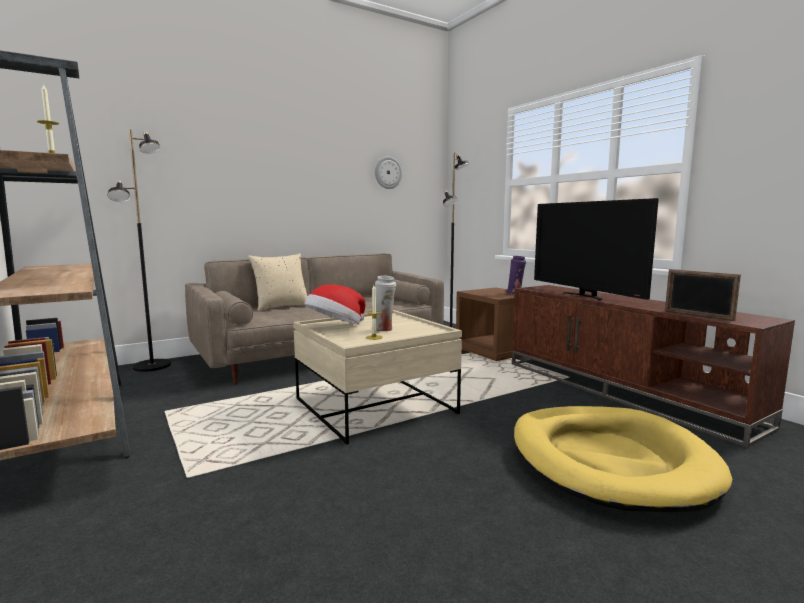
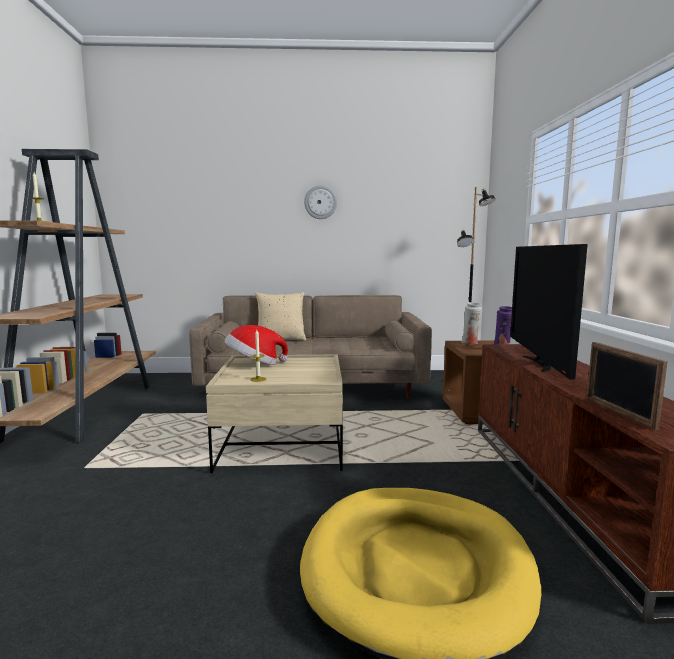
camera: 30 degrees right, 0 degrees up
(152, 366) = (185, 377): black floor lamp -> none
(384, 329) = (284, 373): white vase -> white vase (470, 343)
(388, 172) = (413, 212): wall clock -> wall clock (320, 202)

